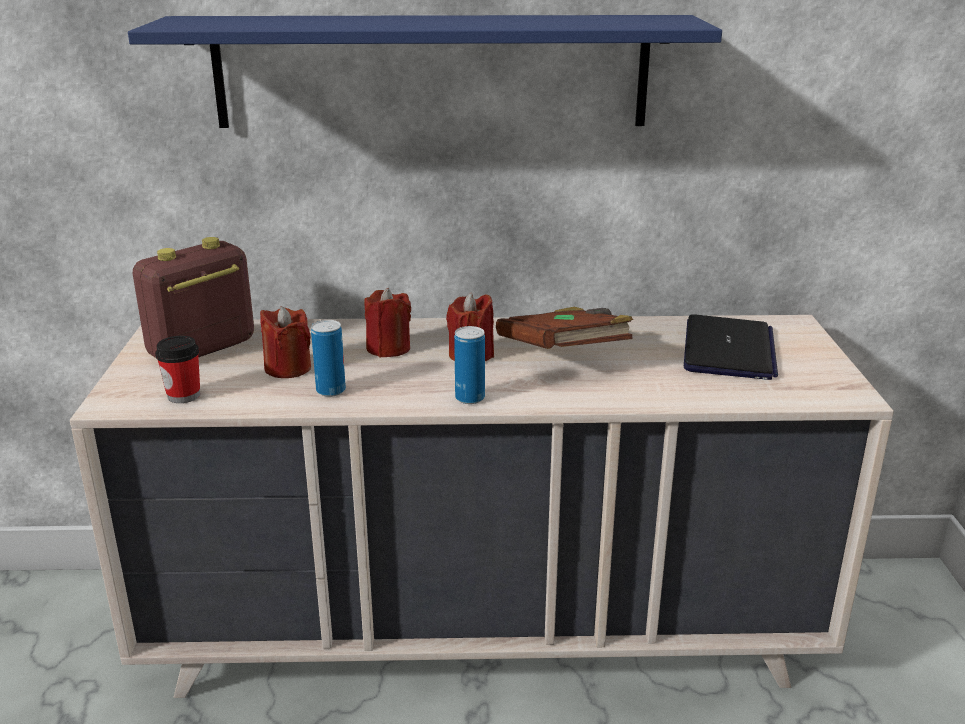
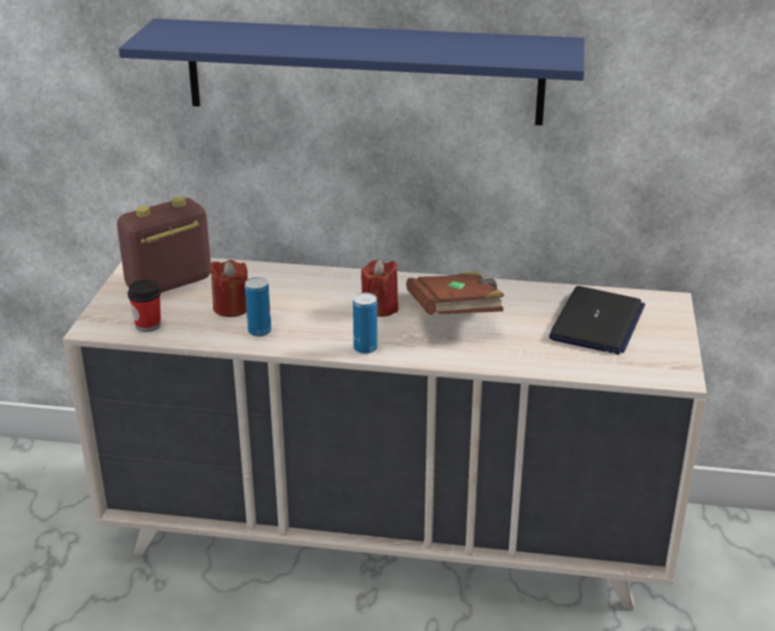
camera: 10 degrees right, 5 degrees up
(388, 348) = (315, 296): red candle -> none

